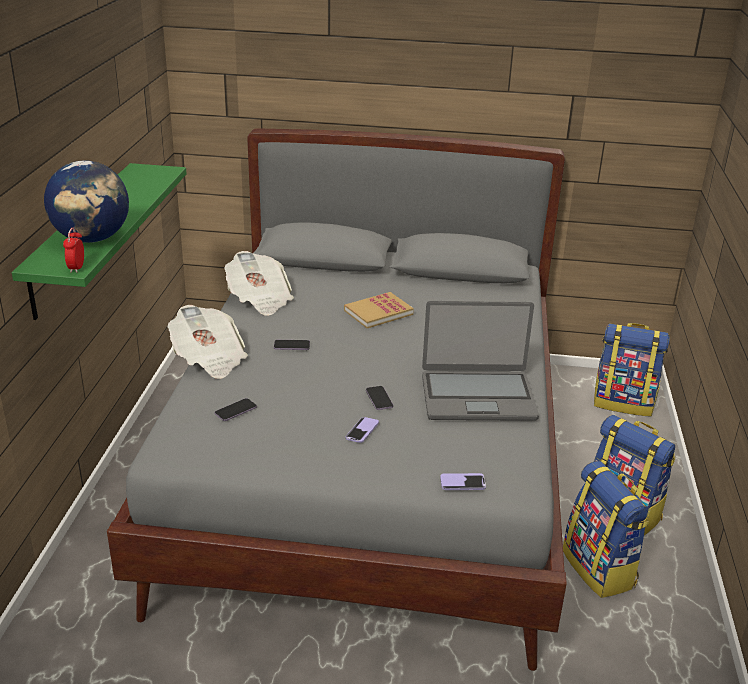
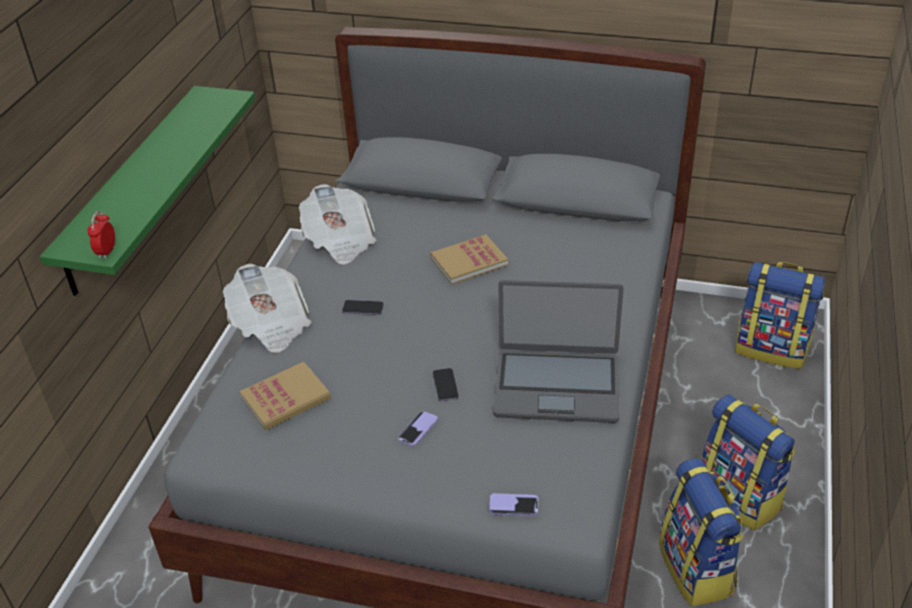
camera: 10 degrees right, 10 degrees up
(92, 239) = (131, 207): globe -> none
(235, 411) = (286, 398): phone -> book

